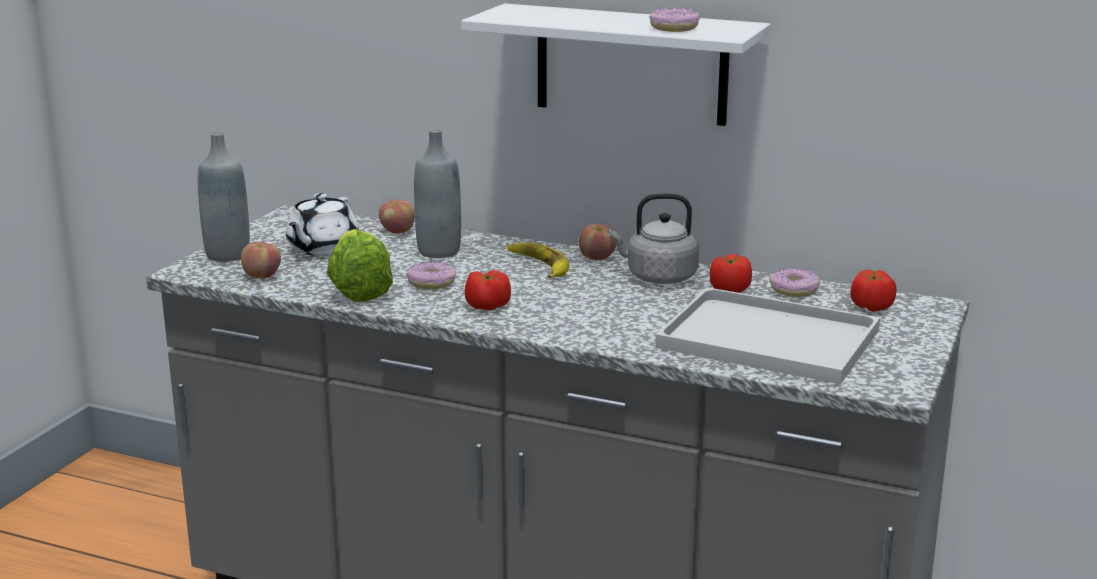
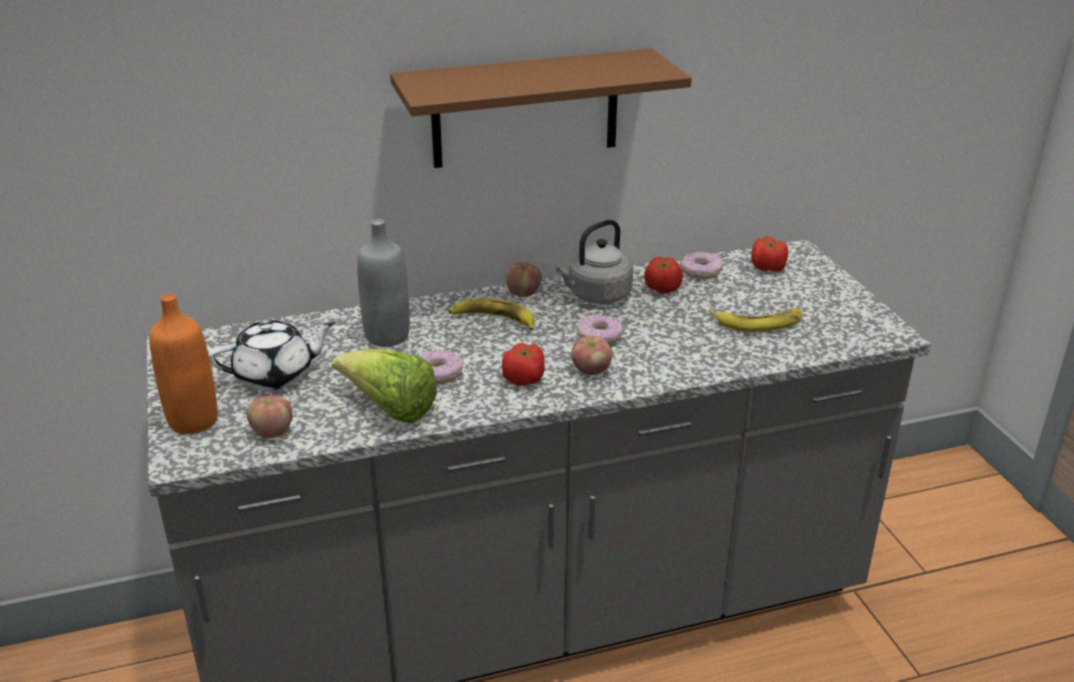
camera: 40 degrees left, 10 degrees up
(228, 255) = (193, 421): grey bottle -> orange bottle
(322, 248) = (276, 375): white teapot -> white teapot turned 90 degrees counterclockwise
(397, 231) = (314, 328): apple -> apple (591, 371)
(631, 64) = (525, 109): white shelf -> brown shelf
(673, 28) = (606, 72): donut -> donut (599, 336)
(773, 339) = (759, 322): white tray -> banana

